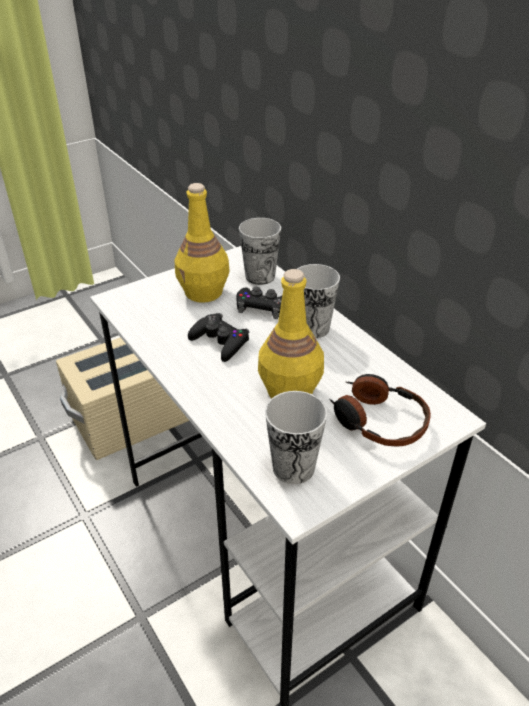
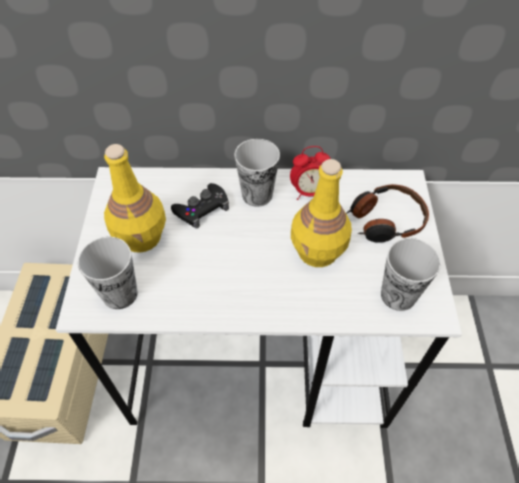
camera: 55 degrees left, 15 degrees up
(220, 341) = (221, 262): black game controller -> none
(260, 276) = (157, 187): cup -> cup (120, 293)
(353, 356) = (309, 192): none -> alarm clock

